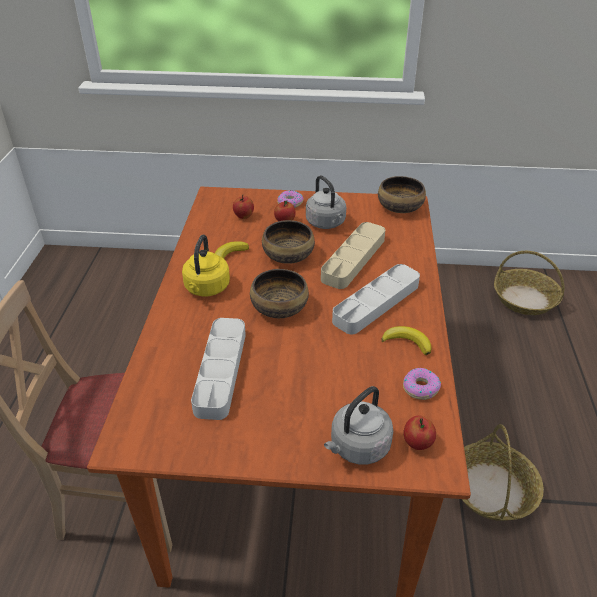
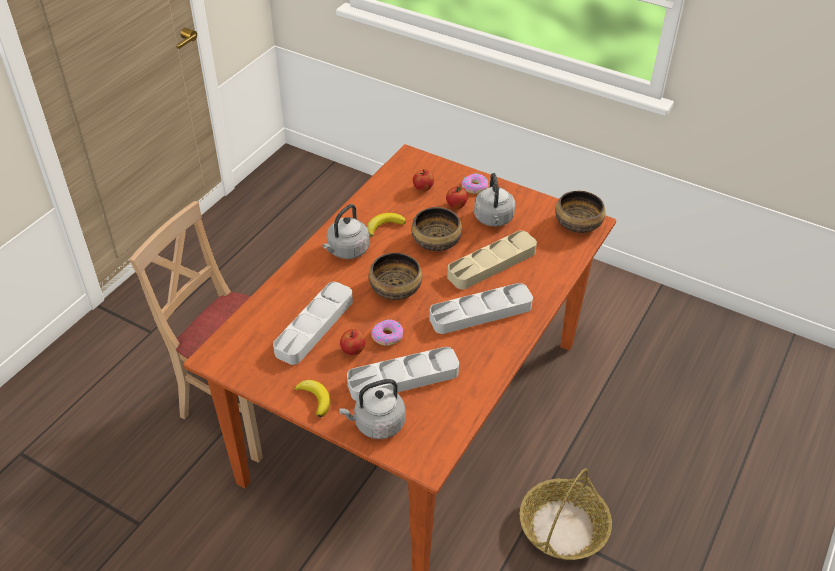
camera: 25 degrees right, 5 degrees up
(206, 289) = (346, 251): yellow kettle -> grey kettle
(349, 389) = (403, 378): none -> grey tray
(407, 342) = (480, 357): banana -> banana (315, 398)
(417, 443) = (424, 439): apple -> apple (353, 351)
(420, 387) = (461, 398): donut -> donut (387, 336)
(525, 299) = (742, 360): basket -> none

